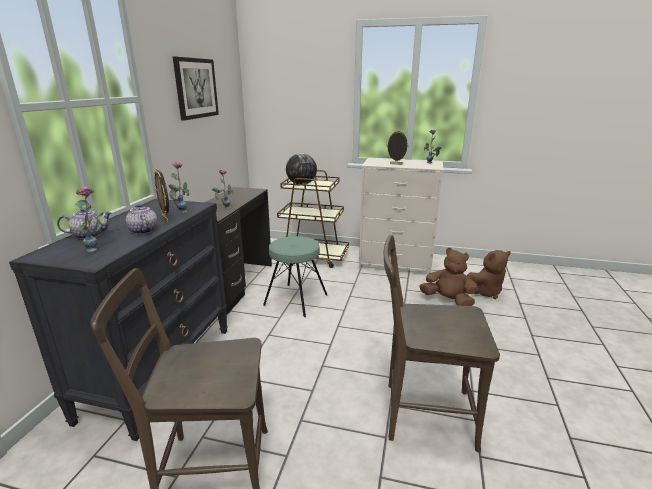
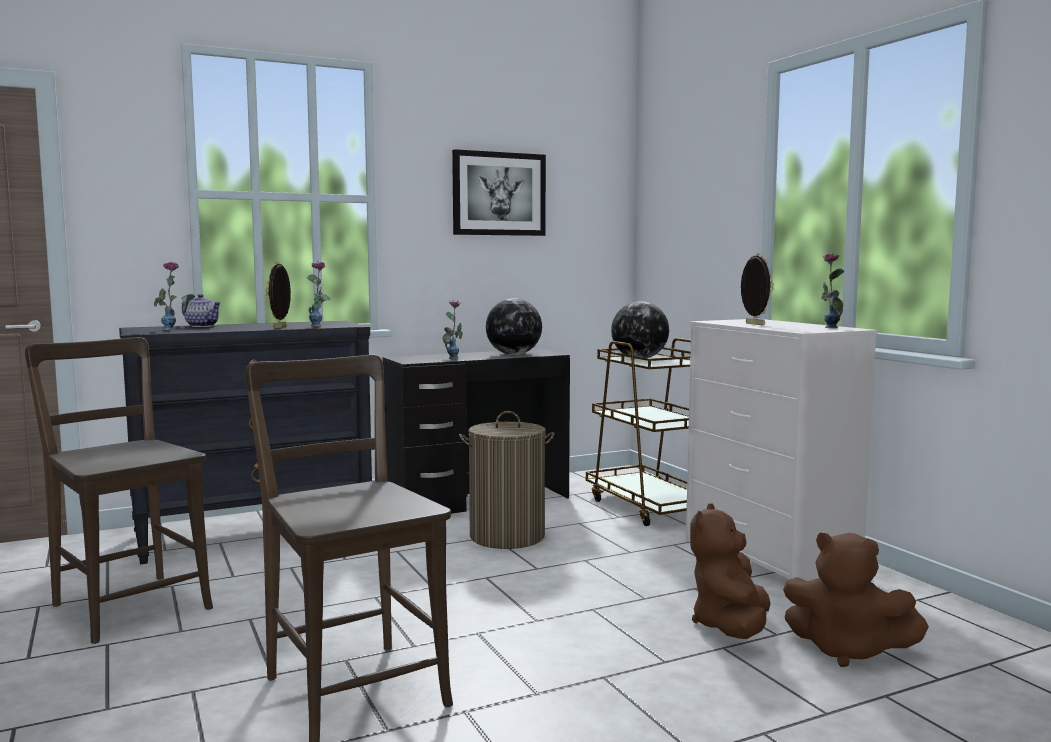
camera: 50 degrees right, 15 degrees down
(142, 231) = (237, 328): teapot -> none
(243, 196) = (513, 354): none -> globe
(295, 300) = (507, 537): turquoise stool -> laundry basket
(448, 300) = (730, 627): brown plush toy -> brown plush toy turned 150 degrees counterclockwise

